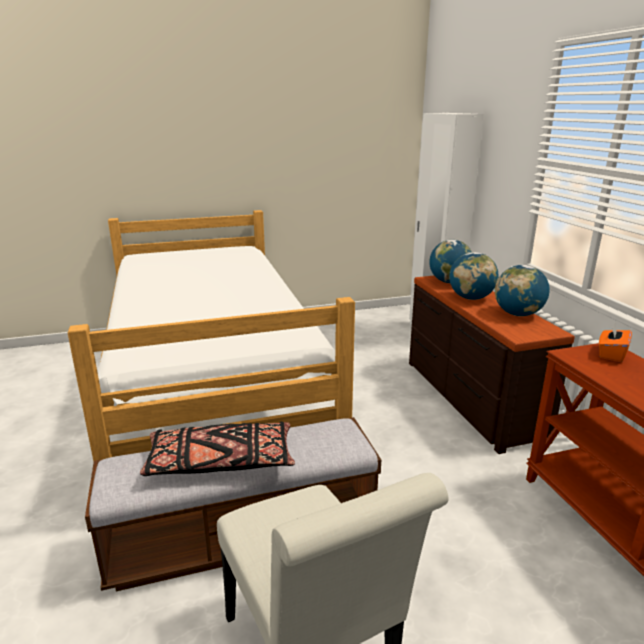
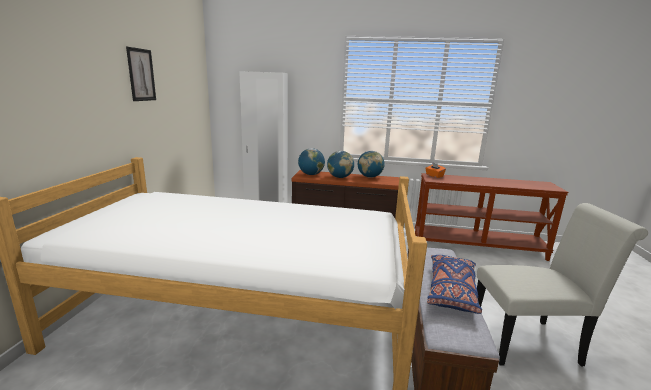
camera: 65 degrees left, 5 degrees down
(220, 462) = (451, 291): black pillow -> blue pillow
(284, 124) = (141, 75): none -> picture

